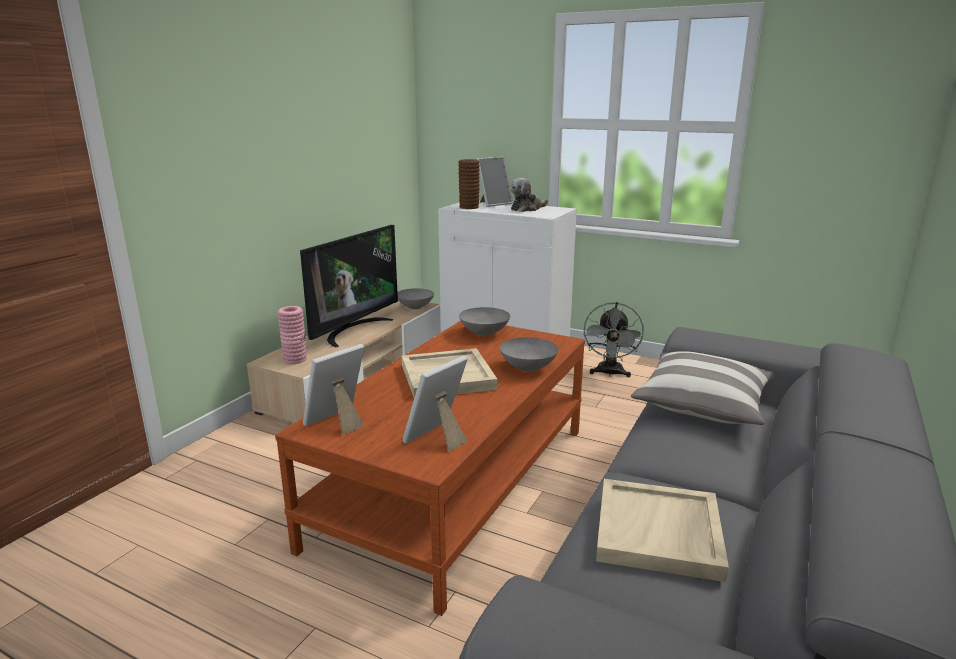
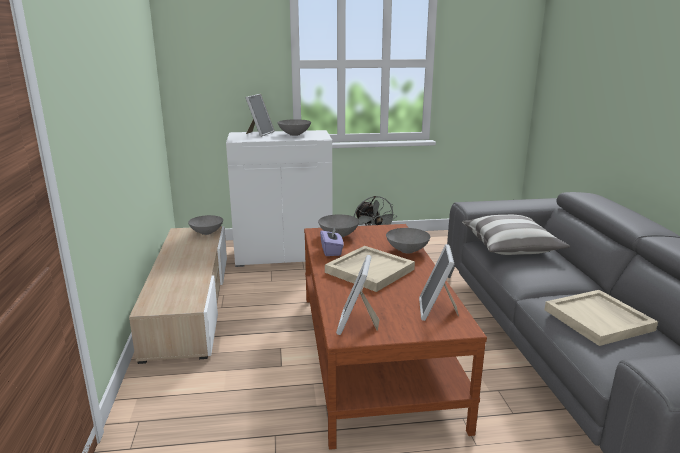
camera: 35 degrees left, 0 degrees up
(295, 359) = (171, 300): pink vase -> none
(353, 330) = (183, 263): television -> none
(447, 347) = (331, 251): none -> purple tissue box
(469, 207) = (248, 138): brown vase -> none
(527, 209) = (295, 134): plush toy -> grey bowl

